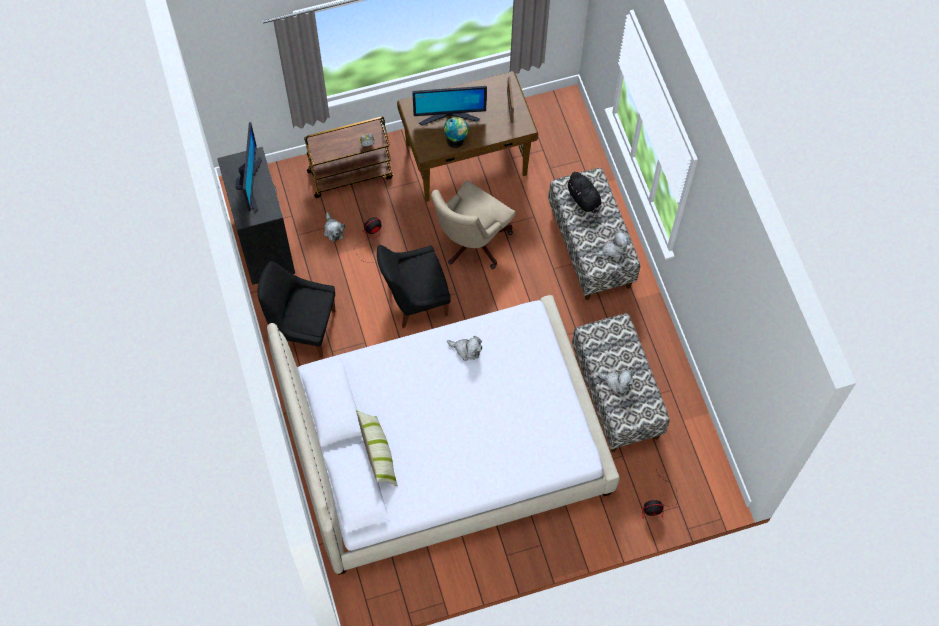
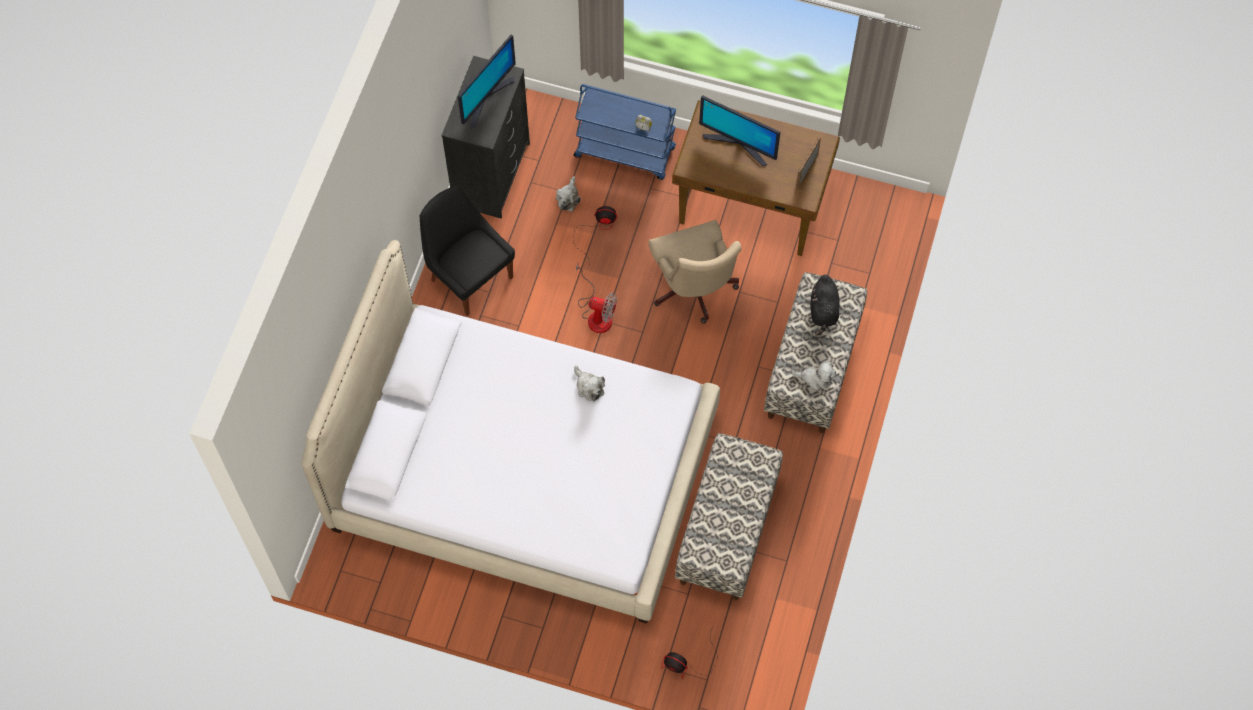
camera: 35 degrees right, 0 degrees up
(350, 174) = (625, 152): brown cart -> blue cart
(378, 453) = (431, 433): pillow -> none
(414, 300) = (596, 314): black chair -> fan
(456, 141) = (726, 174): globe -> none
(470, 243) = (694, 290): beige office chair -> beige office chair turned 90 degrees counterclockwise
(617, 382) = (718, 512): plush toy -> none

